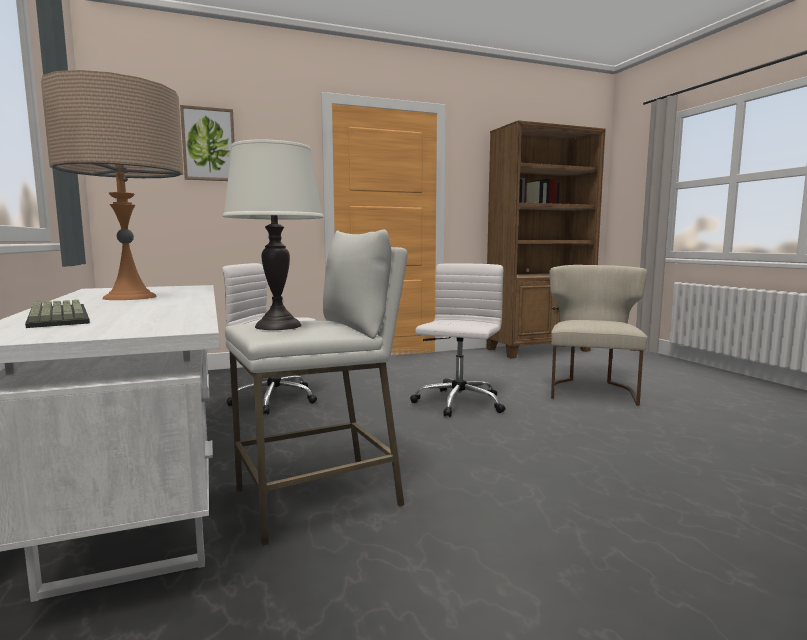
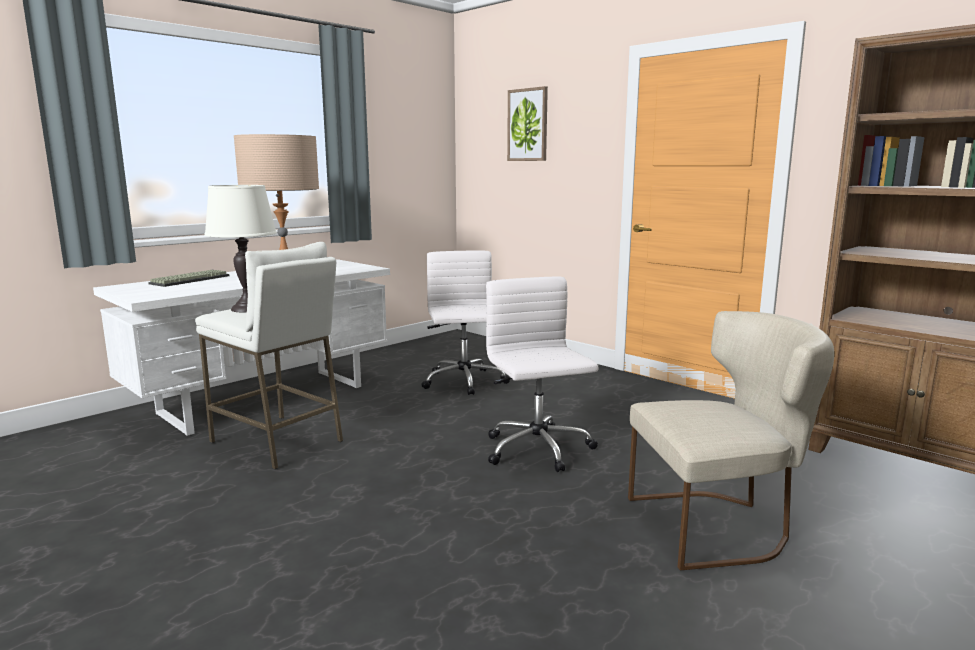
camera: 65 degrees right, 5 degrees up
(458, 403) = (538, 450): white office chair -> white office chair turned 105 degrees counterclockwise

